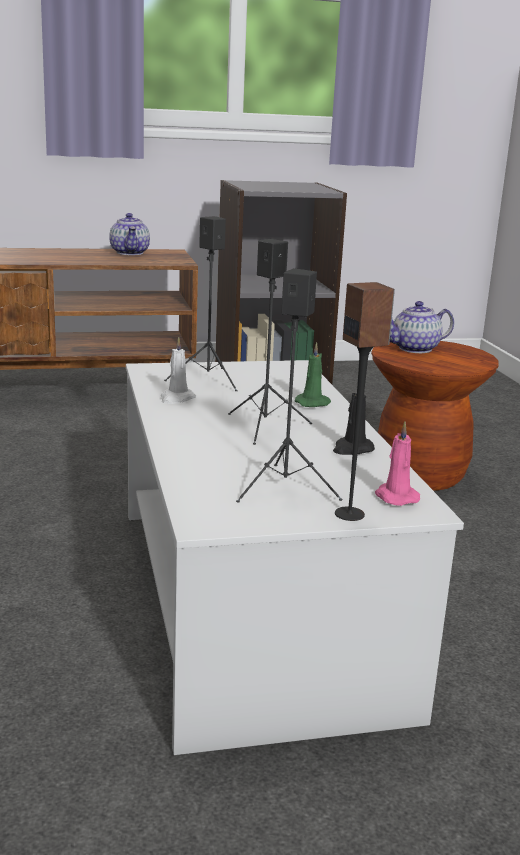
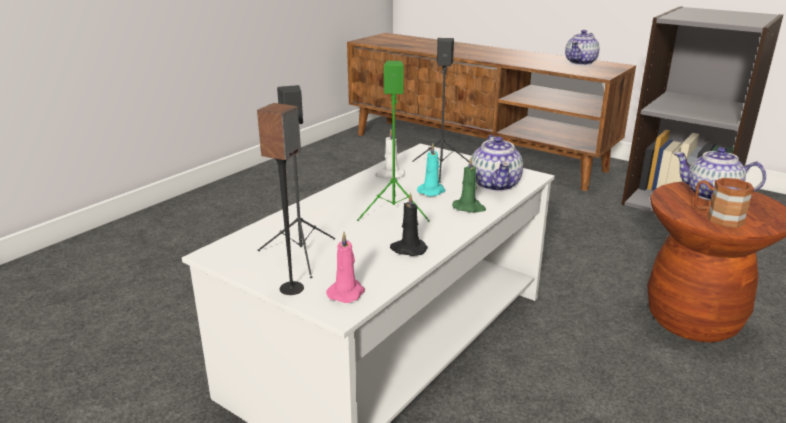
camera: 50 degrees right, 5 degrees up
(251, 400) = (432, 191): none -> turquoise candle
(265, 426) = (394, 212): black speaker -> green speaker
(287, 379) = (496, 185): none -> teapot
(451, 363) = (717, 217): none -> brown mug

